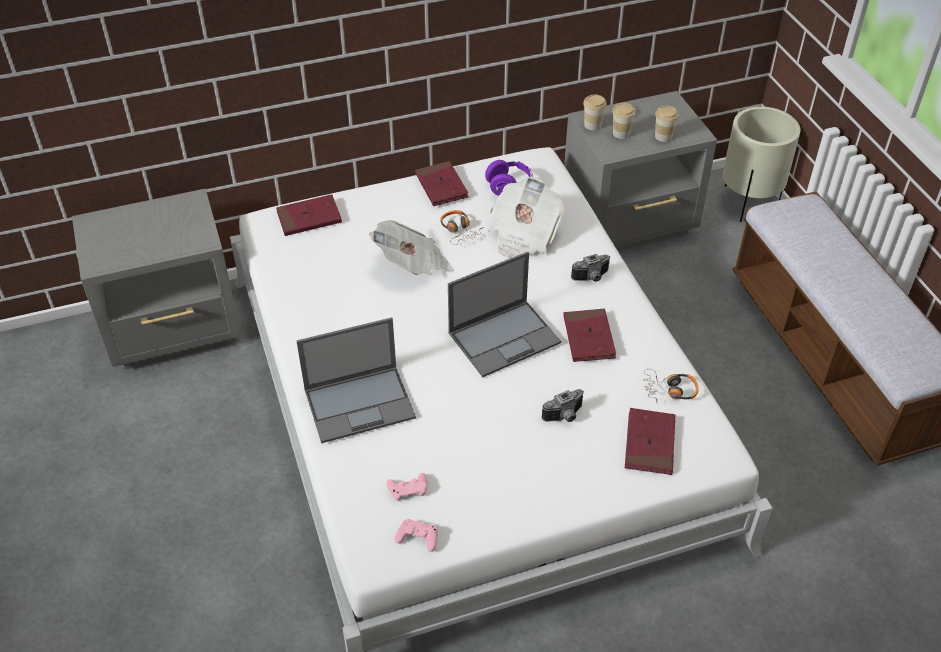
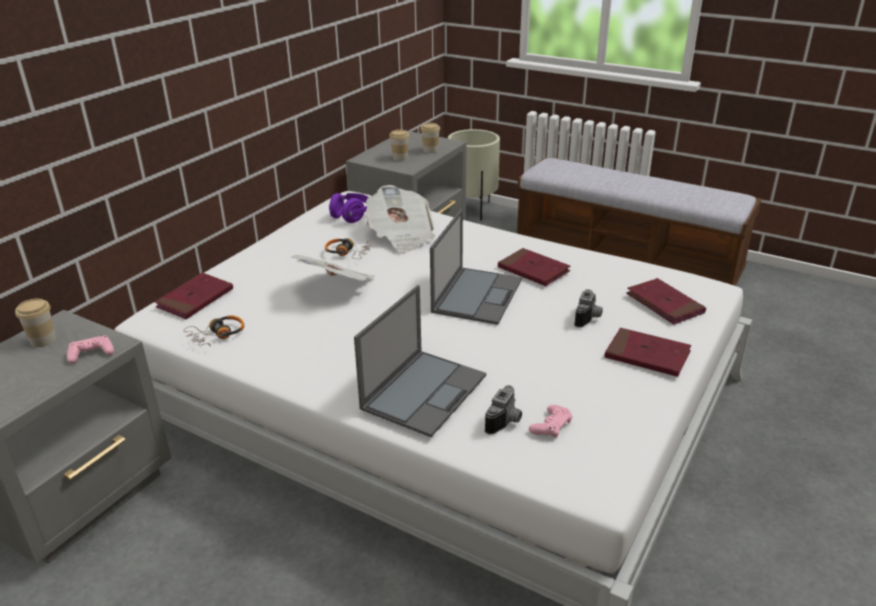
camera: 40 degrees left, 15 degrees down
(417, 538) = (610, 453): pink game controller -> pink game controller (91, 353)
(441, 186) = (295, 235): red book -> red book (647, 355)
(592, 125) = (373, 160): cup -> cup (43, 340)
(592, 278) = (484, 240): camera -> camera (506, 421)
(670, 390) = (628, 272): headphones -> headphones (217, 336)

